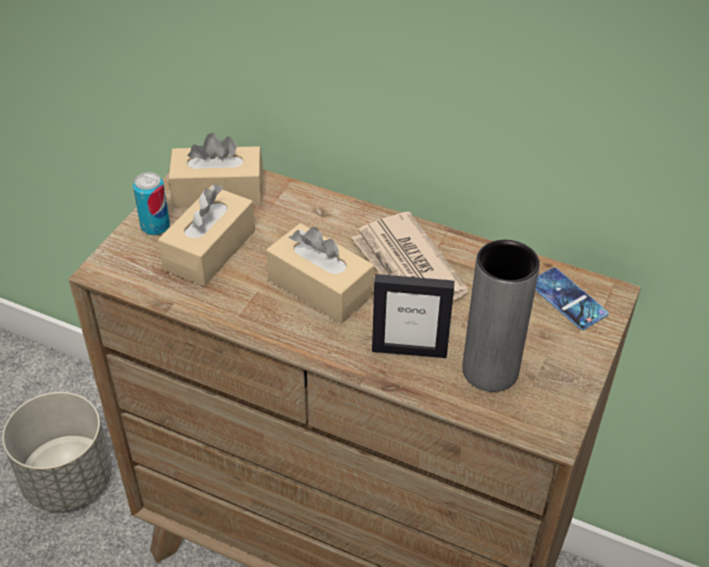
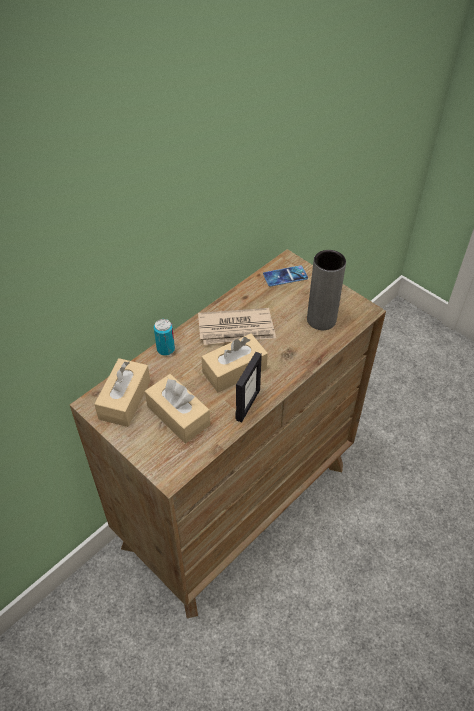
camera: 70 degrees left, 5 degrees up
(68, 479) = (107, 664): grey planter -> none
(155, 226) = (141, 440): can -> can (165, 349)
(409, 350) = (296, 346): picture frame -> picture frame (247, 404)

